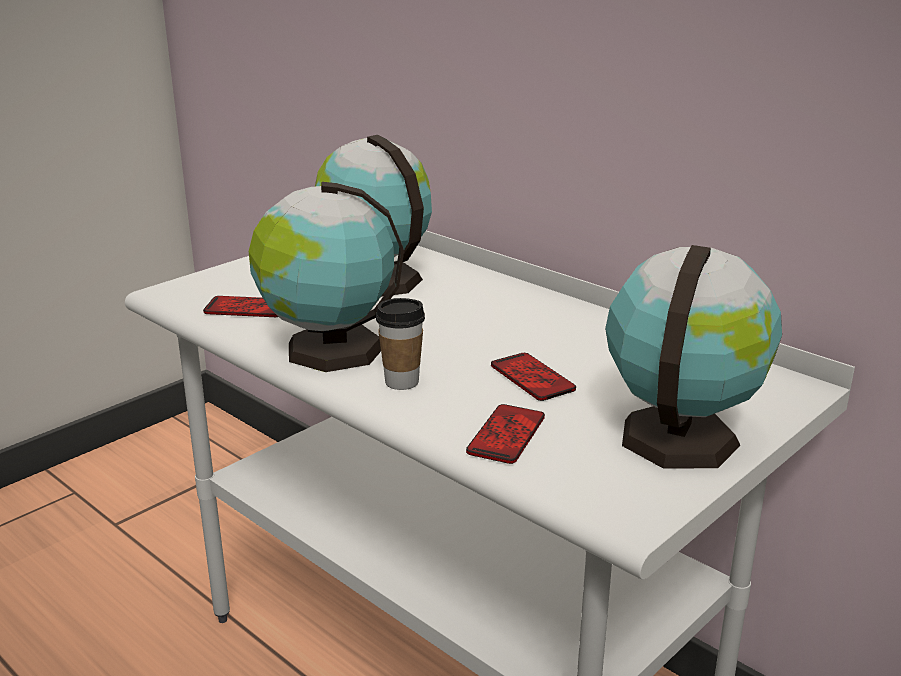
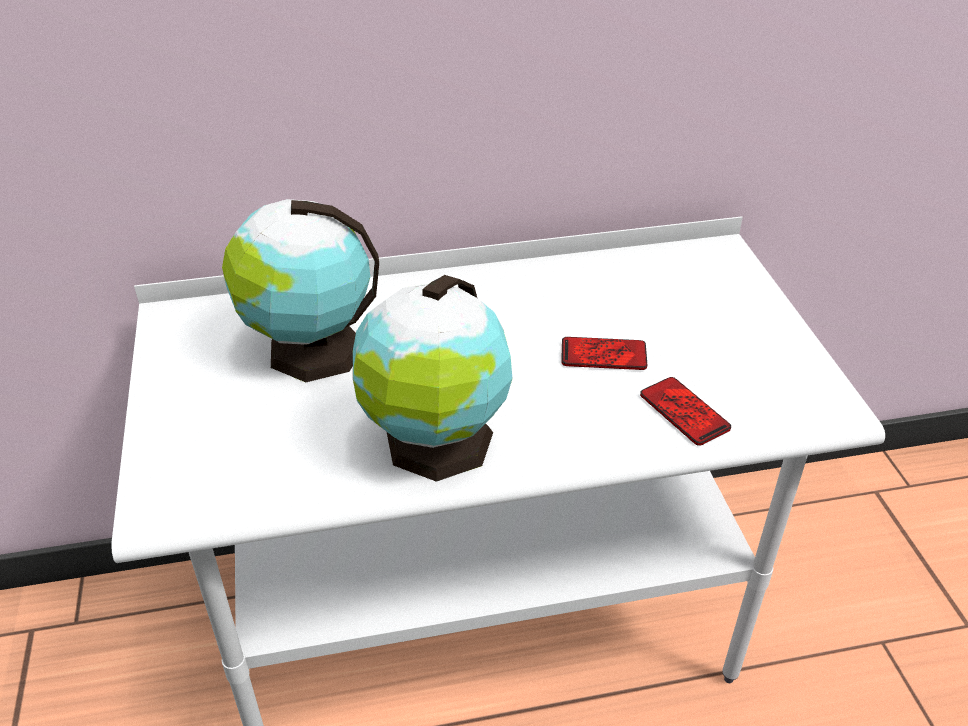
camera: 55 degrees left, 15 degrees up
(246, 308) = (276, 464): phone -> none
(402, 382) = (545, 427): cup -> none
(679, 435) = (745, 332): globe -> none

